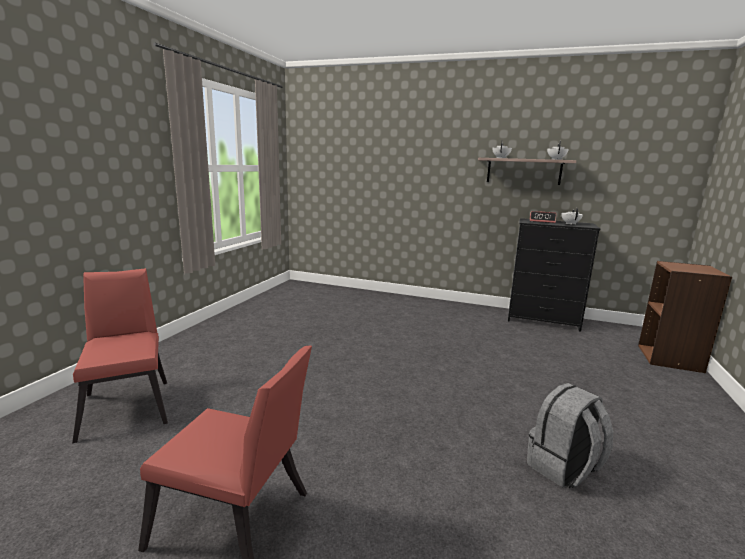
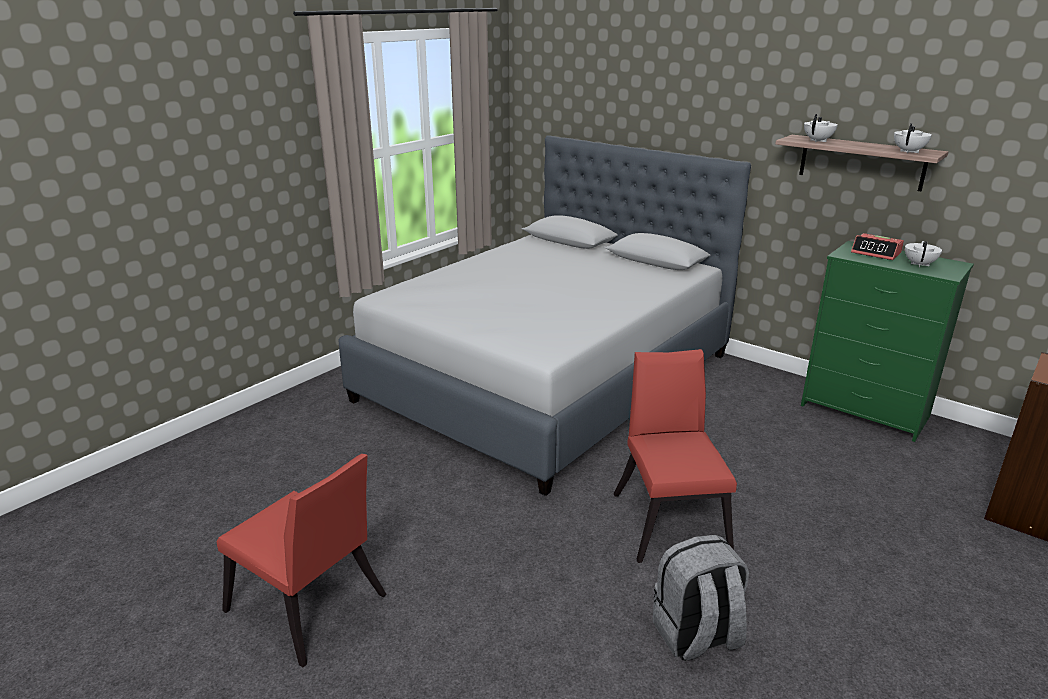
camera: 20 degrees right, 10 degrees up
(128, 404) = (255, 458): red chair -> red chair (669, 518)
(345, 322) = (548, 377): none -> grey bed
(543, 320) = (865, 411): black dresser -> green dresser

